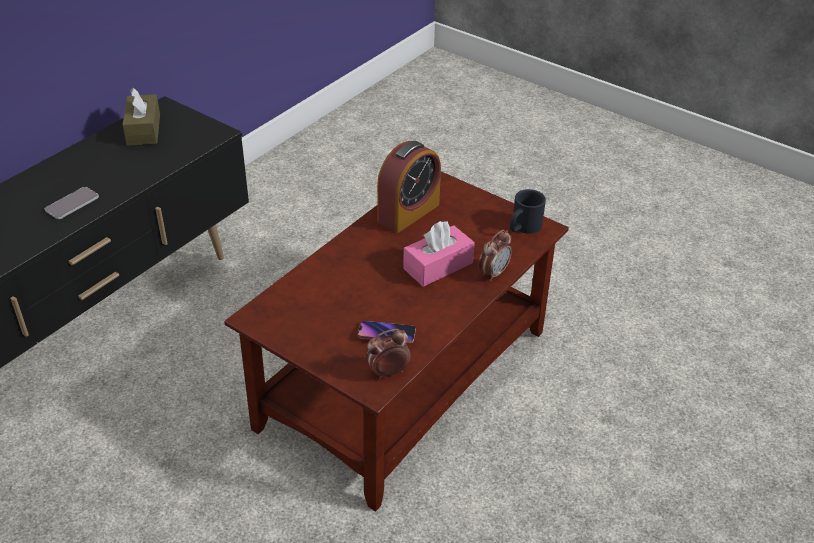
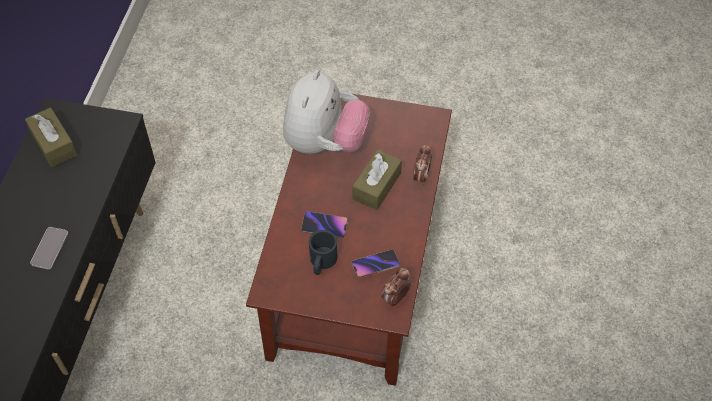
camera: 25 degrees left, 15 degrees up
(356, 281) = (324, 226): none -> phone
(408, 213) = (324, 142): alarm clock -> plush toy
(438, 266) = (376, 186): pink tissue box -> brown tissue box
(523, 227) = (419, 123): black mug -> black mug (321, 262)

